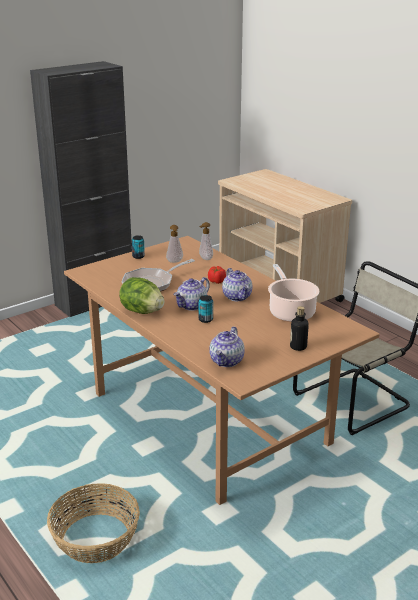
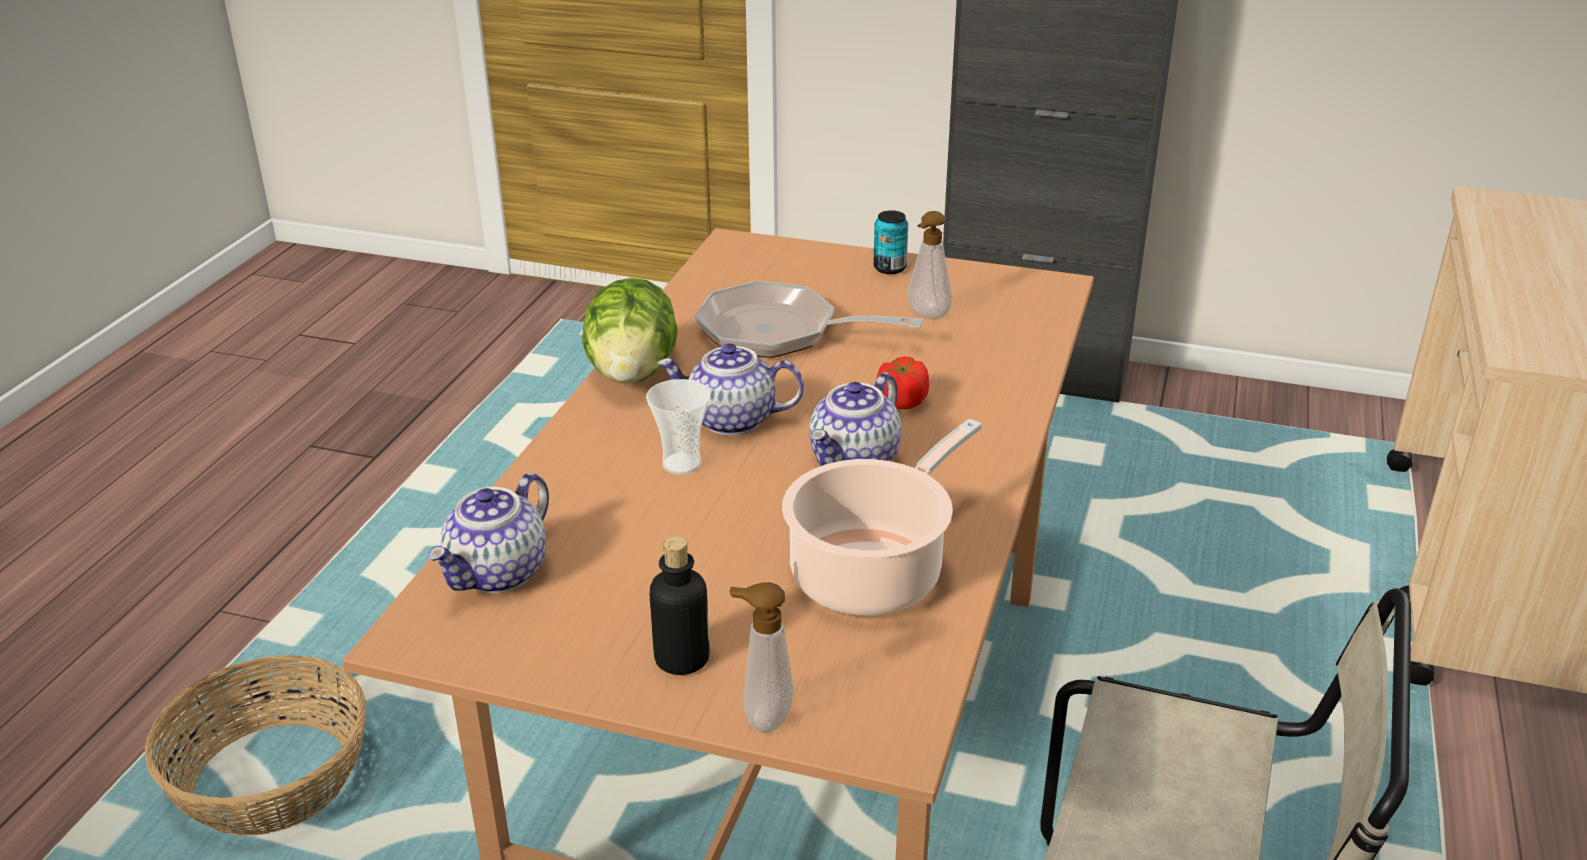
camera: 55 degrees right, 5 degrees up
(205, 259) = (999, 343): soap dispenser -> soap dispenser (763, 717)
(205, 319) = (682, 464): can -> cup
(227, 361) = (498, 573): teapot -> teapot turned 45 degrees counterclockwise

